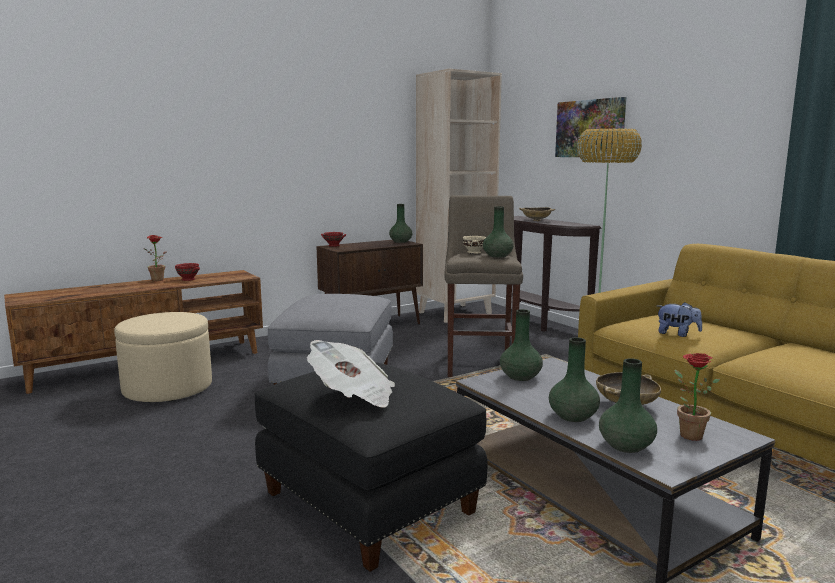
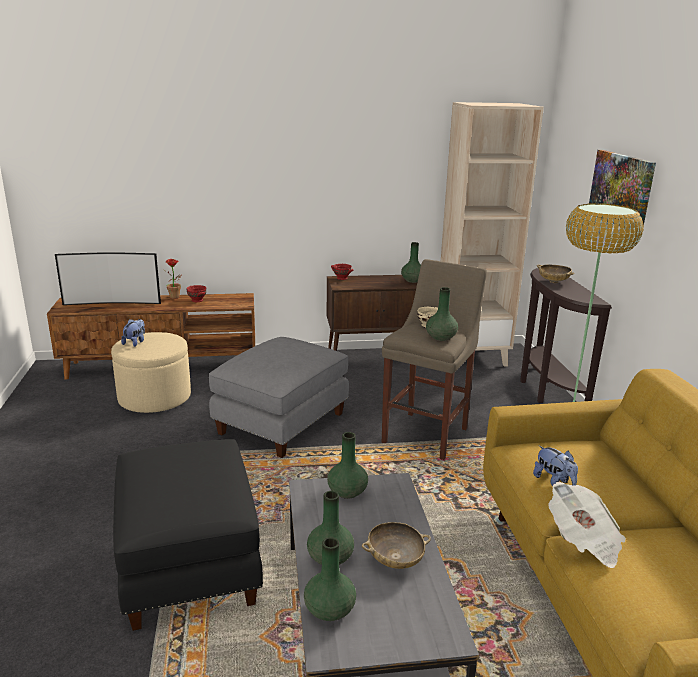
camera: 25 degrees right, 10 degrees up
(85, 290) = (113, 303): none -> television
(144, 321) = (135, 342): none -> plush toy
(353, 395) = (152, 488): newspaper -> newspaper (584, 541)
(687, 434) = (402, 616): potted plant -> none

